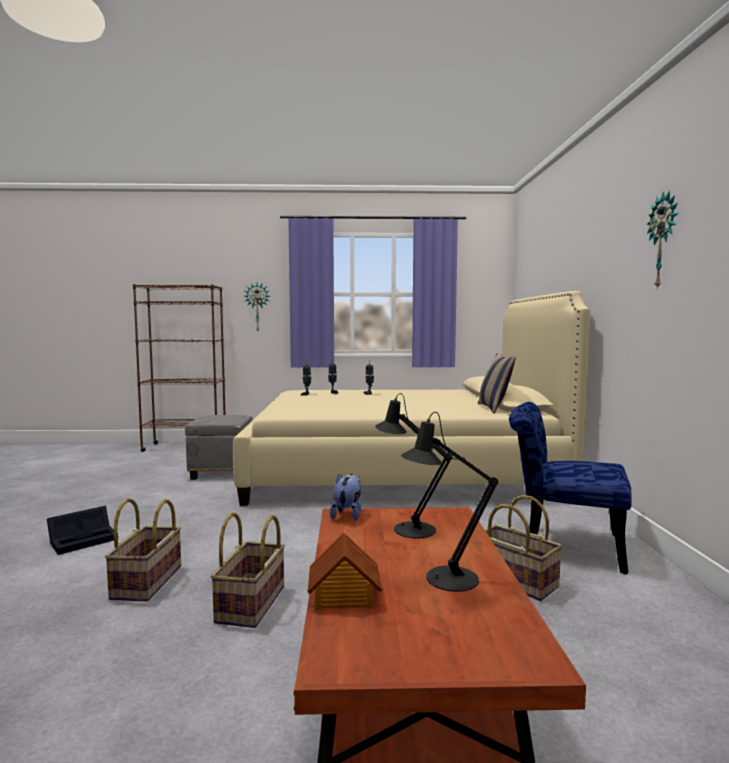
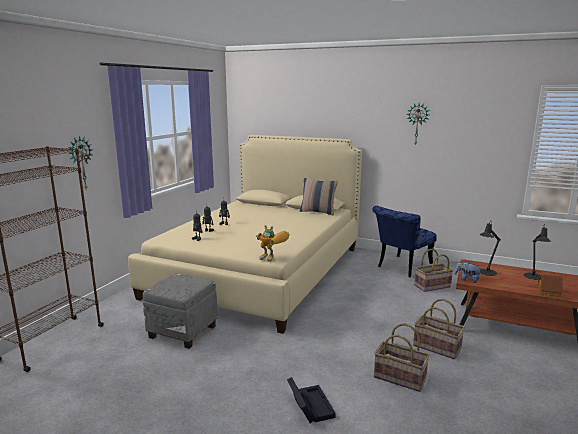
camera: 65 degrees left, 10 degrees up
(270, 413) = (273, 259): none -> toy robot

